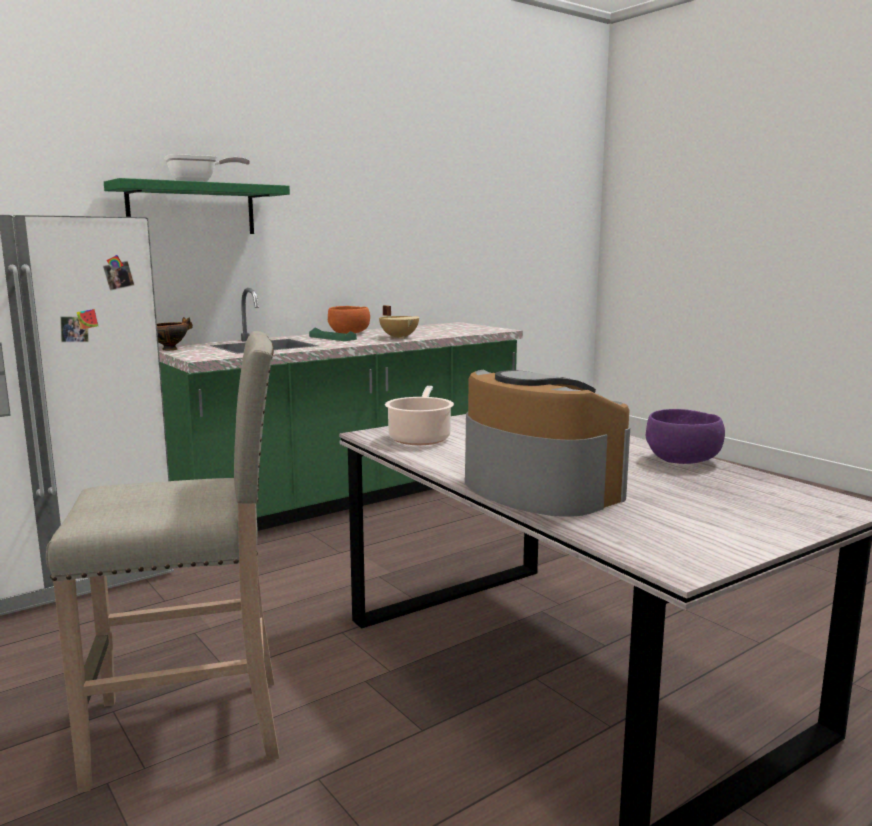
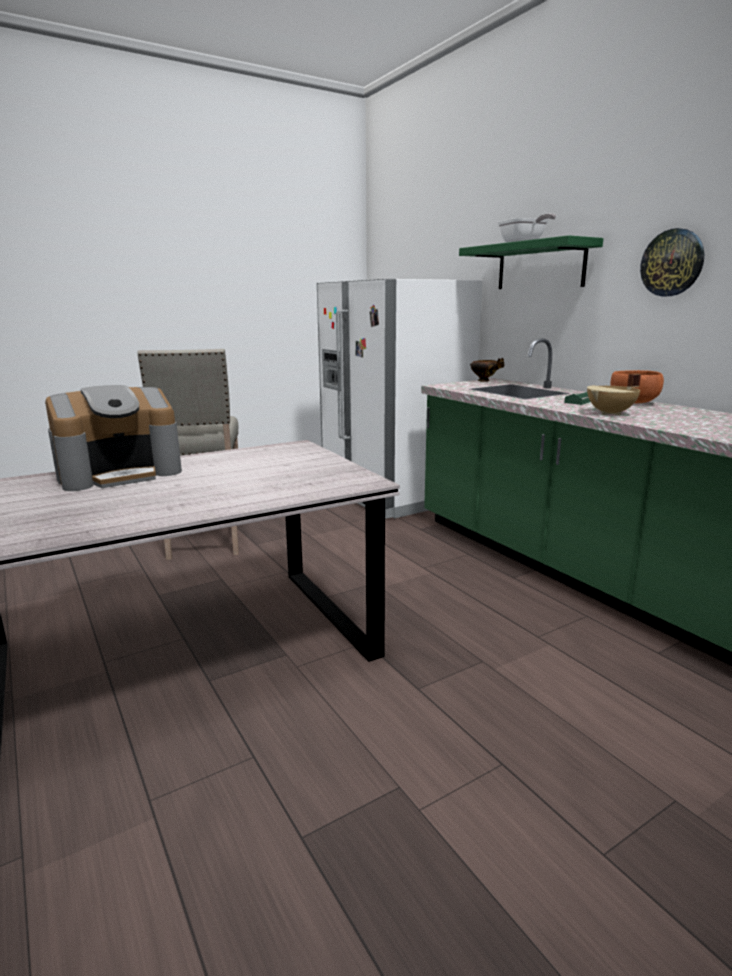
camera: 95 degrees right, 5 degrees up
(333, 217) = (672, 263): none -> wall clock
(420, 438) = (278, 454): cooking pot -> none
(683, 460) = (128, 520): purple bowl -> none

